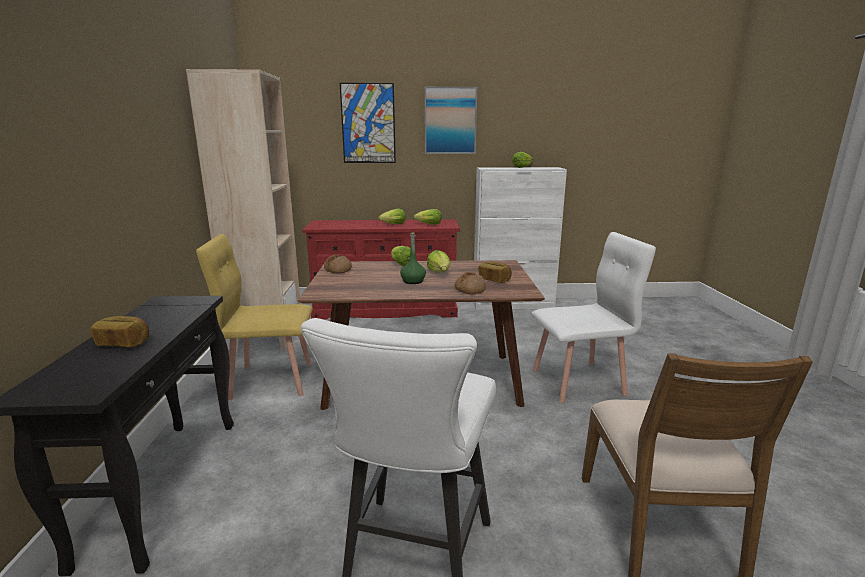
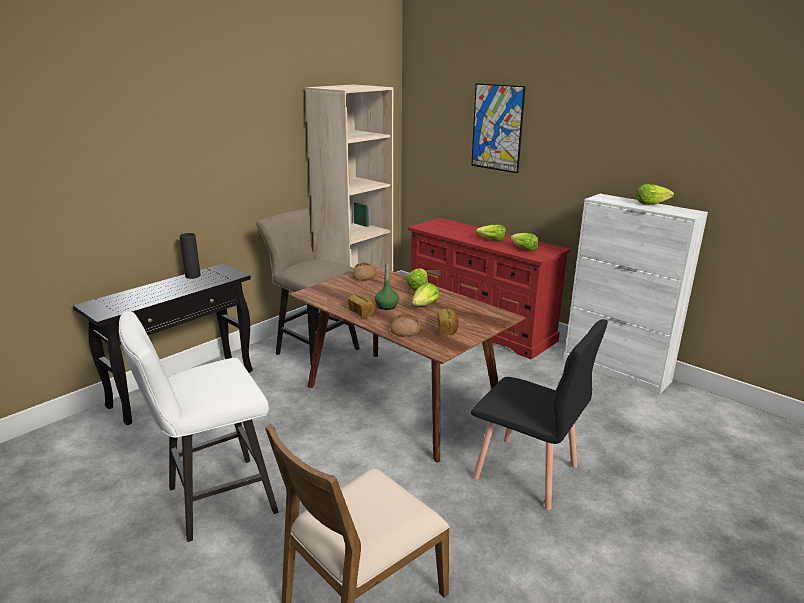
camera: 45 degrees right, 5 degrees up
(124, 343) = (158, 291): bread -> bread (362, 313)
(140, 316) = (193, 276): none -> black vase
(271, 380) = (312, 350): yellow chair -> beige stool
(450, 121) = (579, 133): picture -> none
(579, 382) = (526, 472): white chair -> black chair

